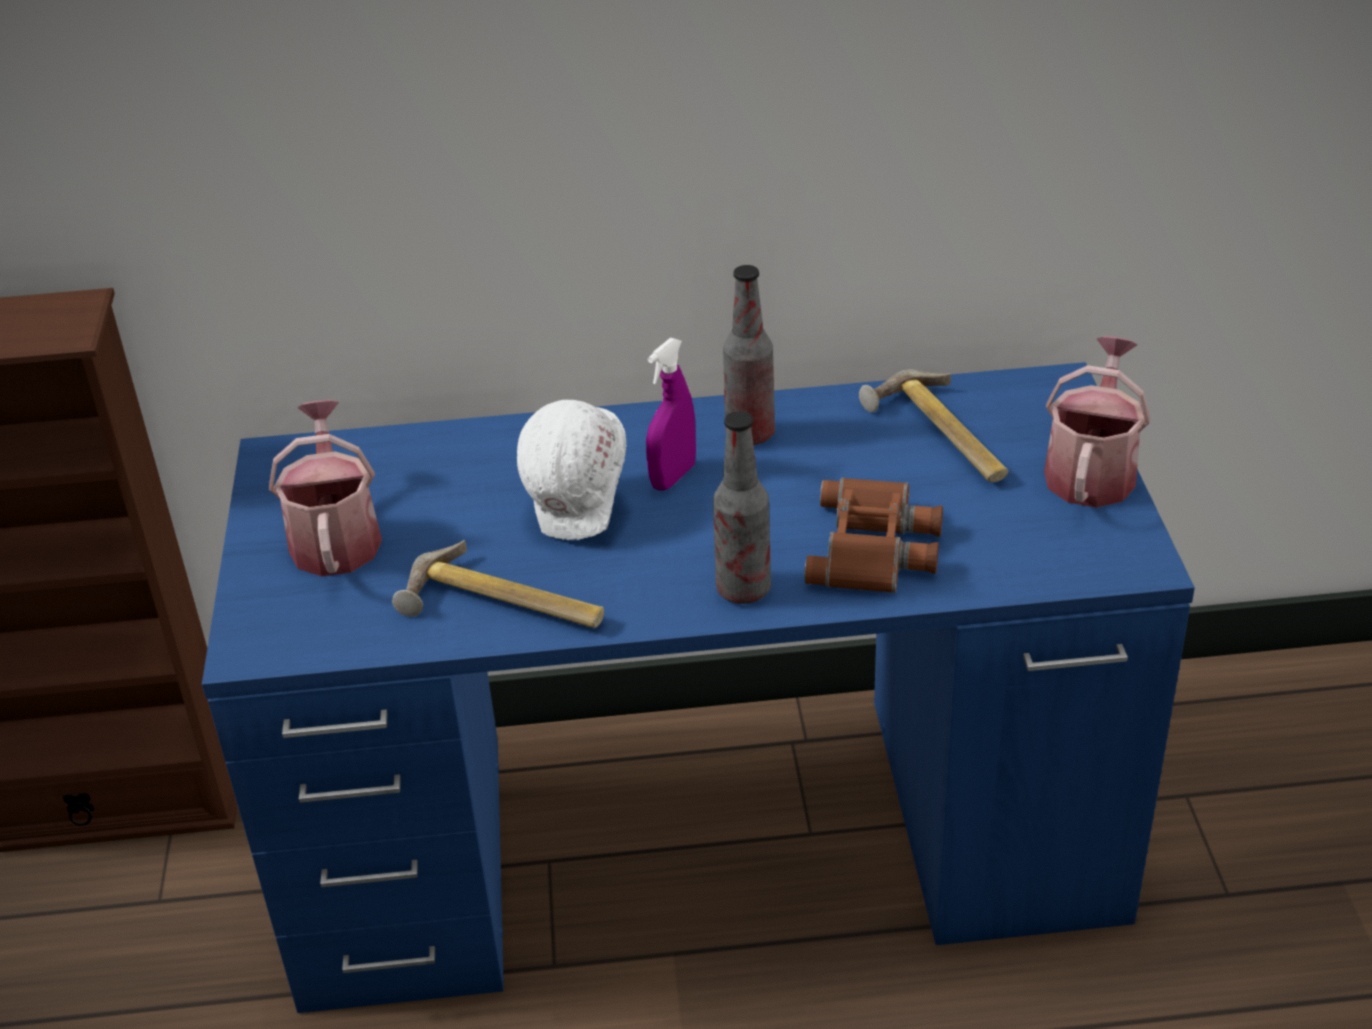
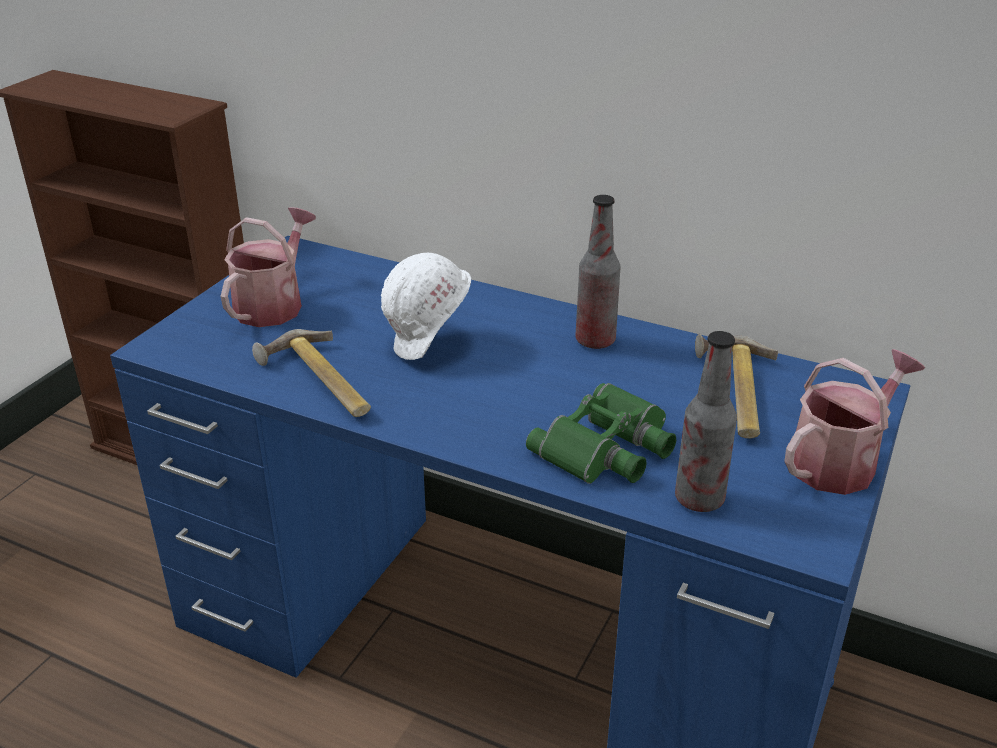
camera: 30 degrees right, 5 degrees down
(673, 477) = (514, 347): purple spray bottle -> none
(743, 589) = (483, 436): bottle -> bottle (699, 499)
(877, 548) = (608, 448): brown binoculars -> green binoculars

